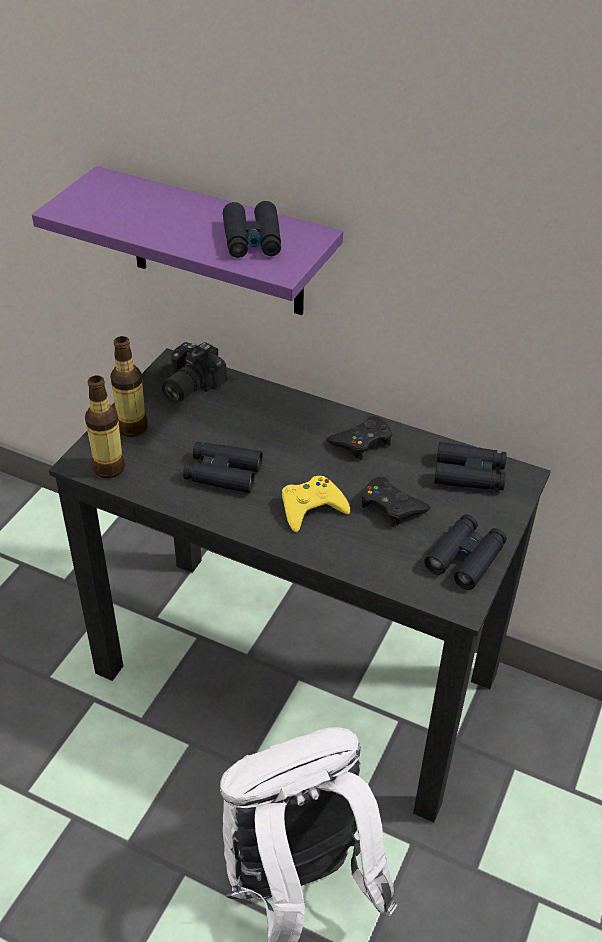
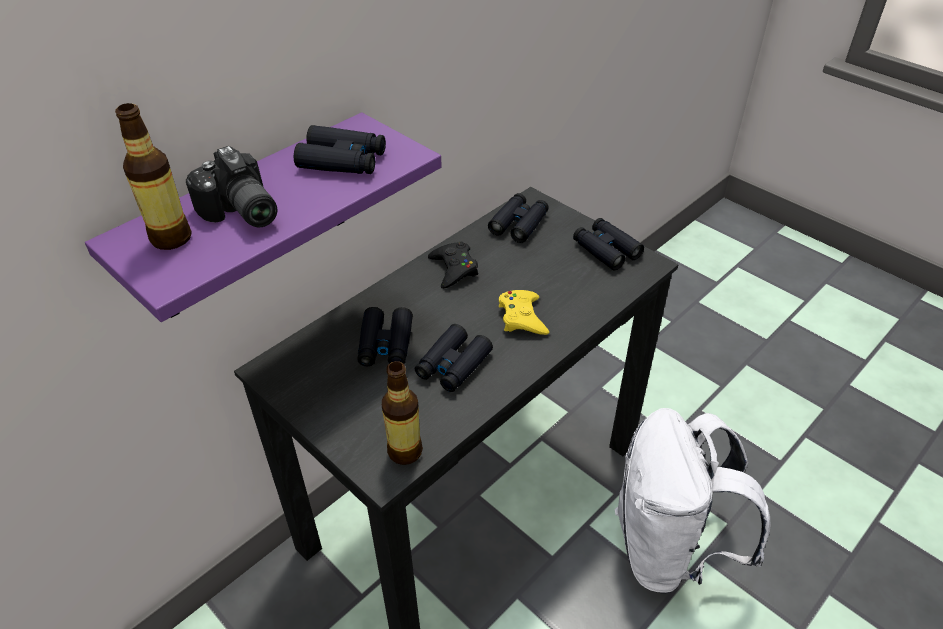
camera: 70 degrees left, 0 degrees up
(132, 428) = (350, 421): bottle -> bottle (171, 238)
(187, 386) = (310, 365): camera -> camera (239, 213)
(232, 423) = (385, 344): none -> black binoculars
(391, 506) = (538, 272): black game controller -> none

